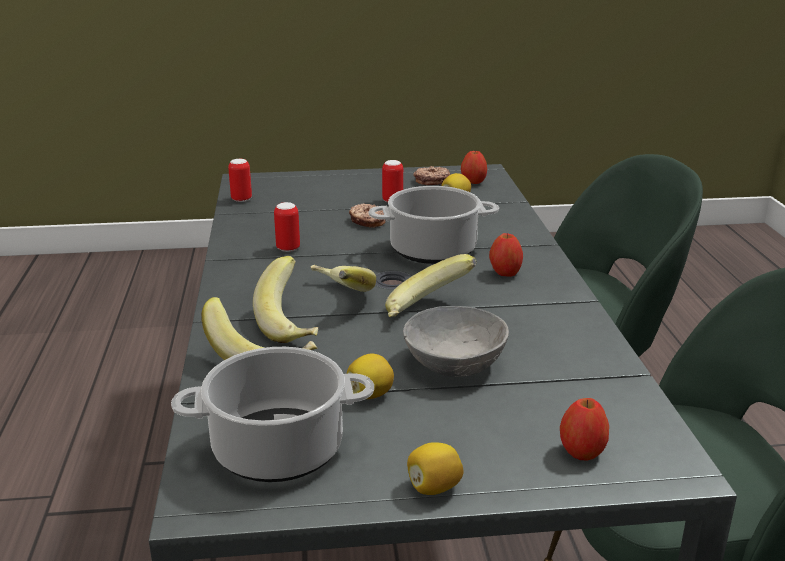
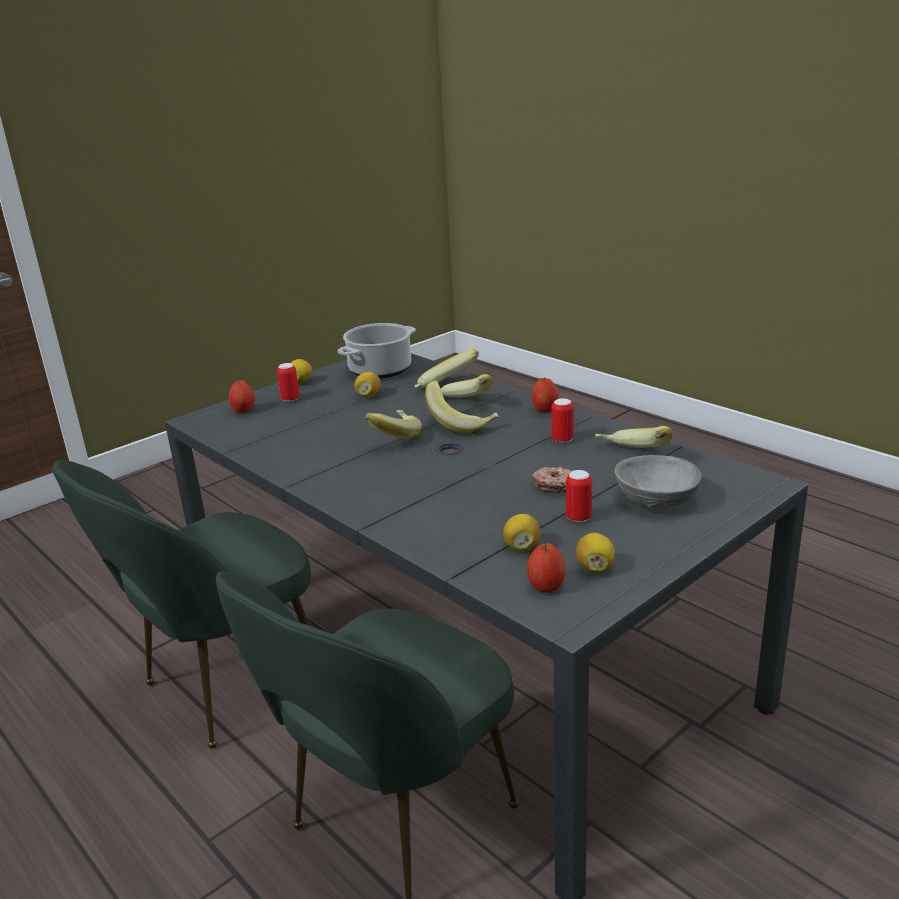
camera: 145 degrees right, 0 degrees up
(241, 199) = (704, 463): can -> can (290, 399)
(272, 219) = (631, 456): none -> banana
(431, 181) = (595, 567): donut -> lemon
(434, 250) = (454, 480): cooking pot -> none
(456, 362) = (341, 420): grey bowl -> grey bowl (656, 500)
(505, 273) = (373, 482): apple -> apple (545, 409)

